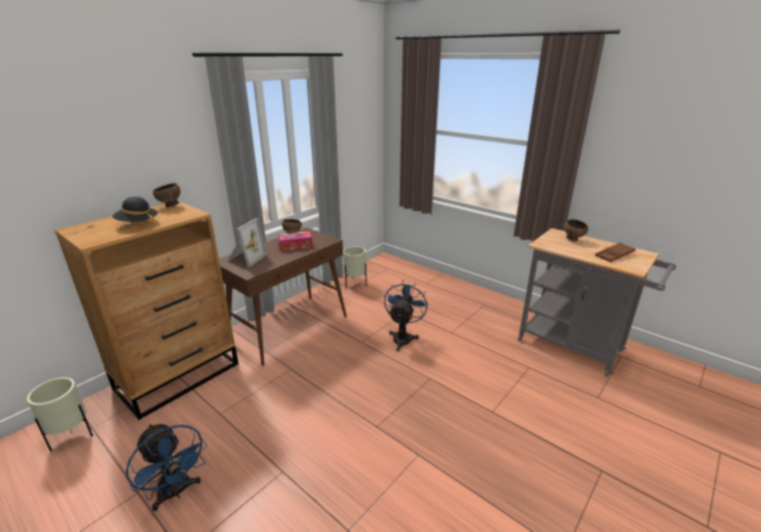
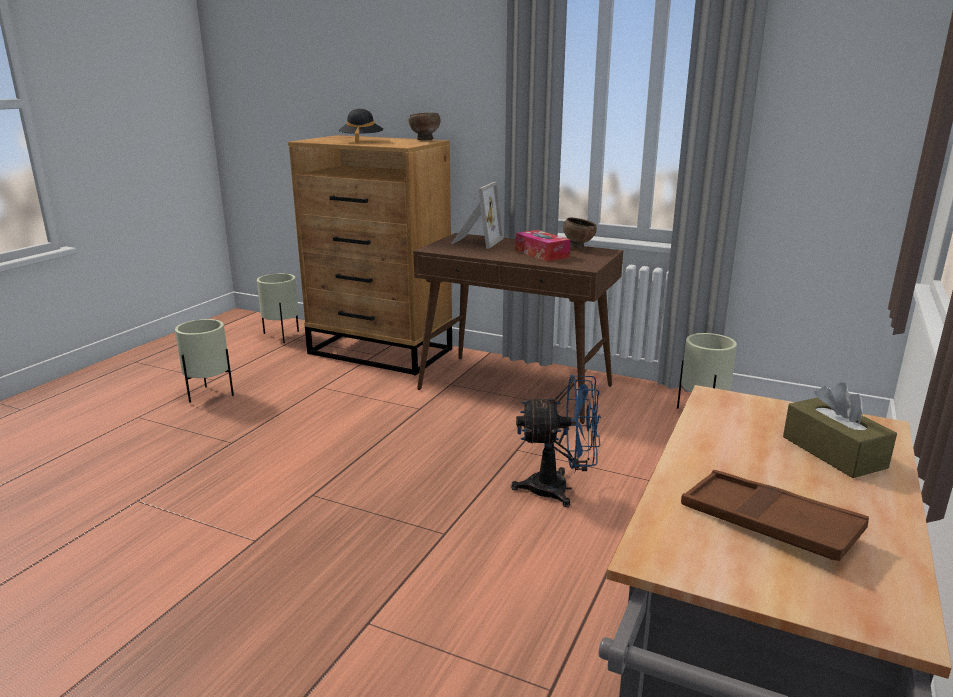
camera: 75 degrees right, 5 degrees down
(176, 492) = (210, 395): blue fan -> beige planter
(245, 258) = (475, 241): picture frame -> picture frame turned 75 degrees counterclockwise
(573, 240) = (833, 452): brown bowl -> brown tissue box

